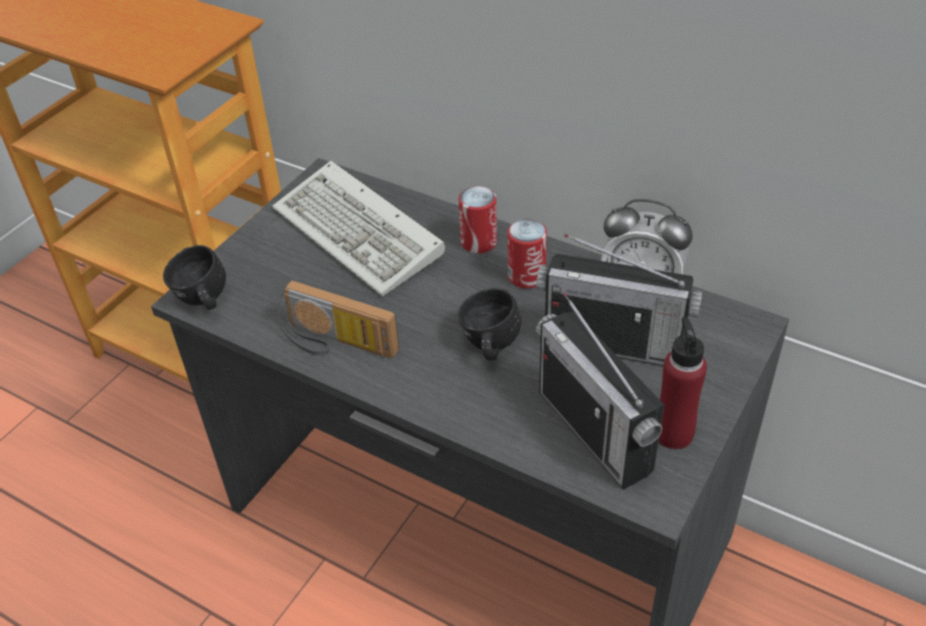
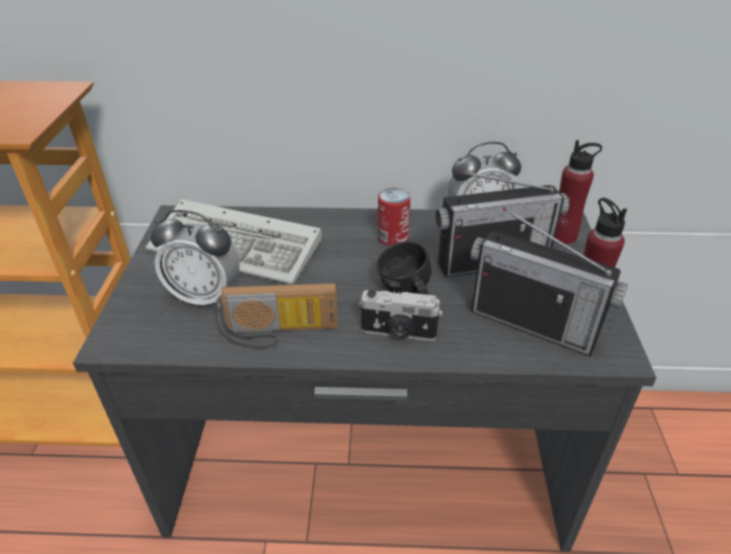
camera: 30 degrees left, 5 degrees down
(201, 301) = (125, 342): black mug -> none
(295, 279) = (205, 296): none -> alarm clock
(447, 387) = (398, 333): none -> camera
(478, 242) = (338, 226): can -> none
(728, 342) = (562, 236): none -> red bottle

